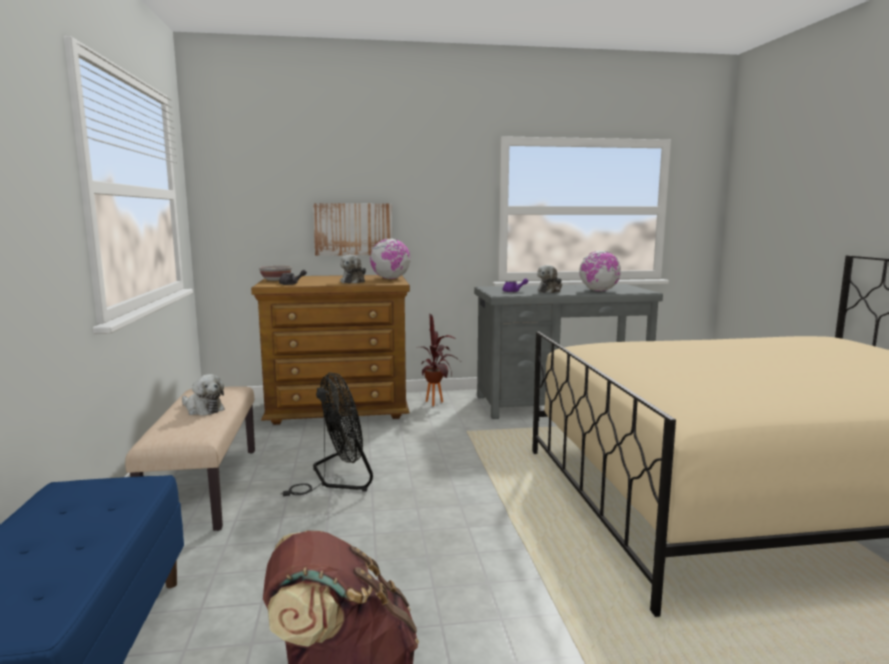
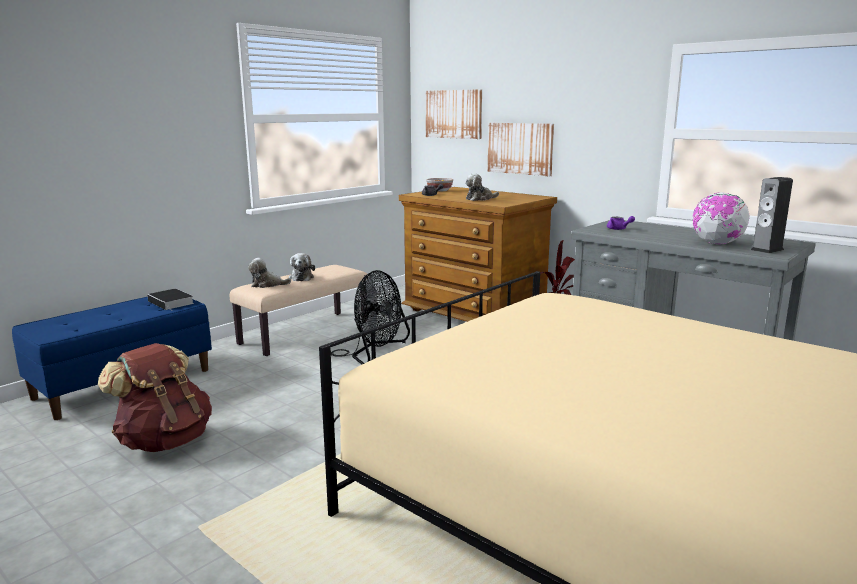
camera: 50 degrees right, 5 degrees up
(110, 491) = (172, 302): none -> book
(259, 194) = (454, 114): none -> picture
(391, 279) = (521, 200): globe -> none
(550, 291) = (659, 235): plush toy -> plush toy (267, 284)
(631, 290) = (767, 250): none -> speaker

